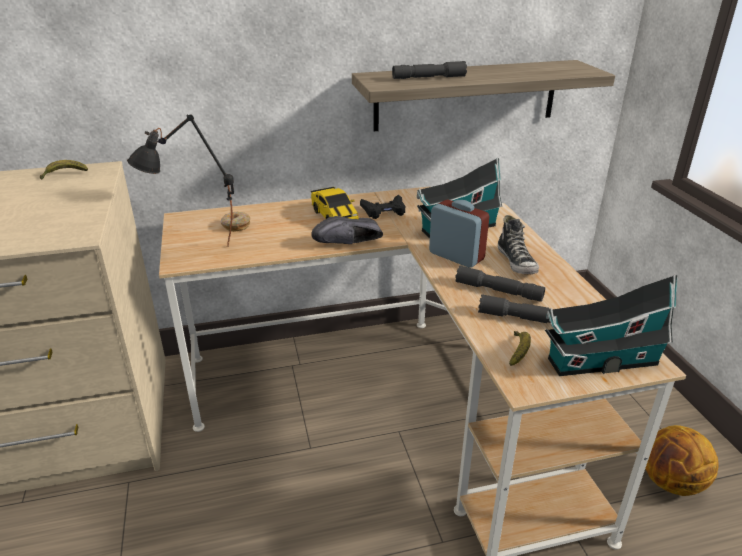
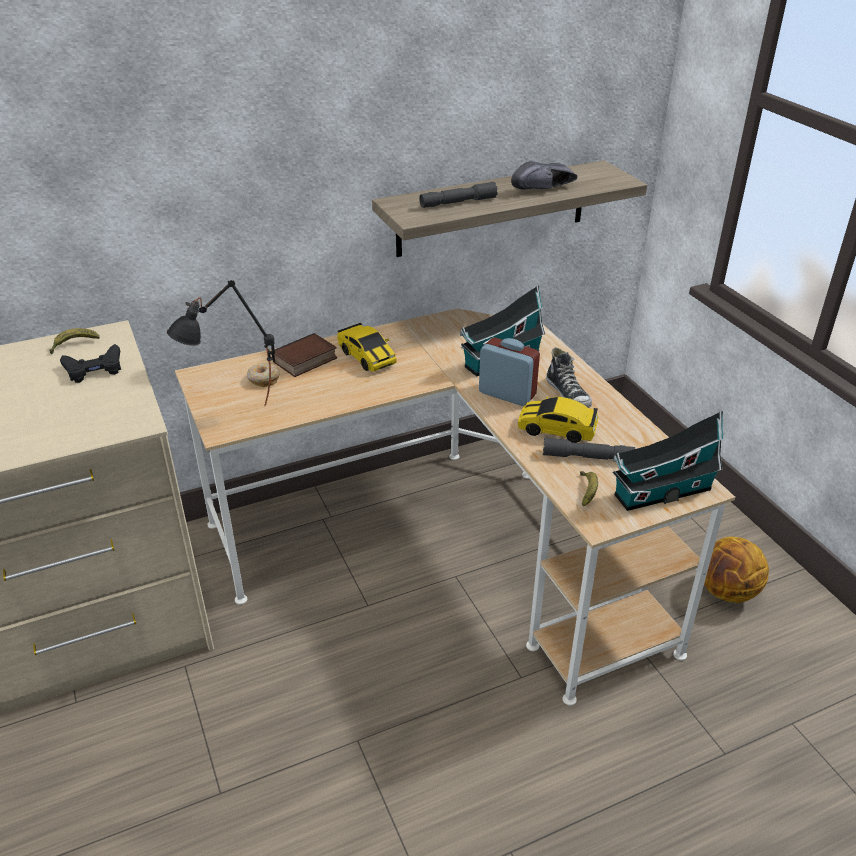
camera: 10 degrees left, 5 degrees up
(278, 215) = (305, 361): none -> book
(350, 244) = (395, 390): black shoe -> black shoe (545, 190)
(384, 211) = (418, 345): black game controller -> black game controller (94, 369)
(498, 291) = (556, 429): grey flashlight -> toy car

